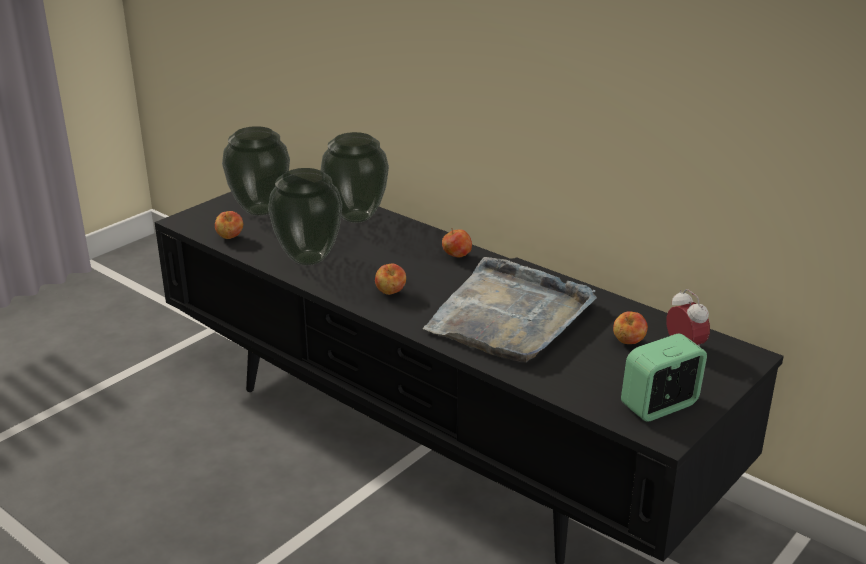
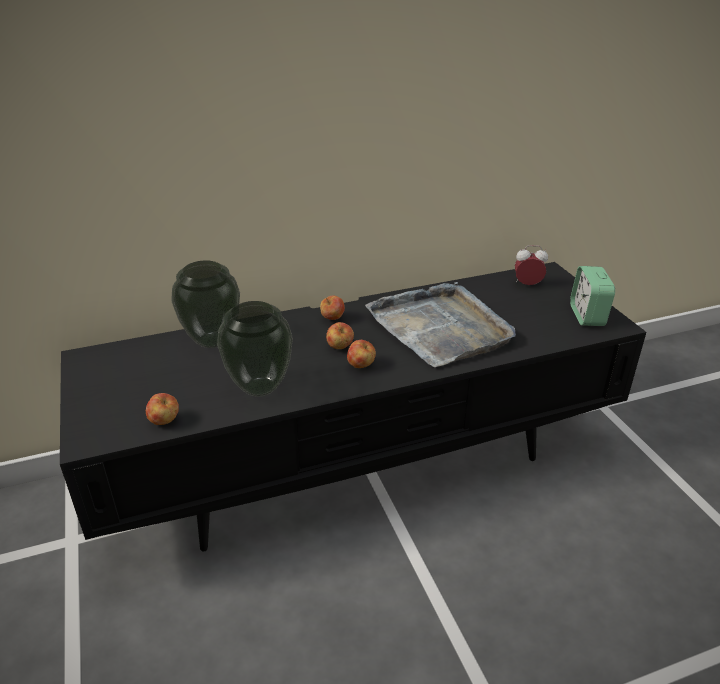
camera: 60 degrees left, 5 degrees up
(260, 210) = (128, 387): vase -> none
(628, 343) = (508, 299): apple -> apple (340, 347)

